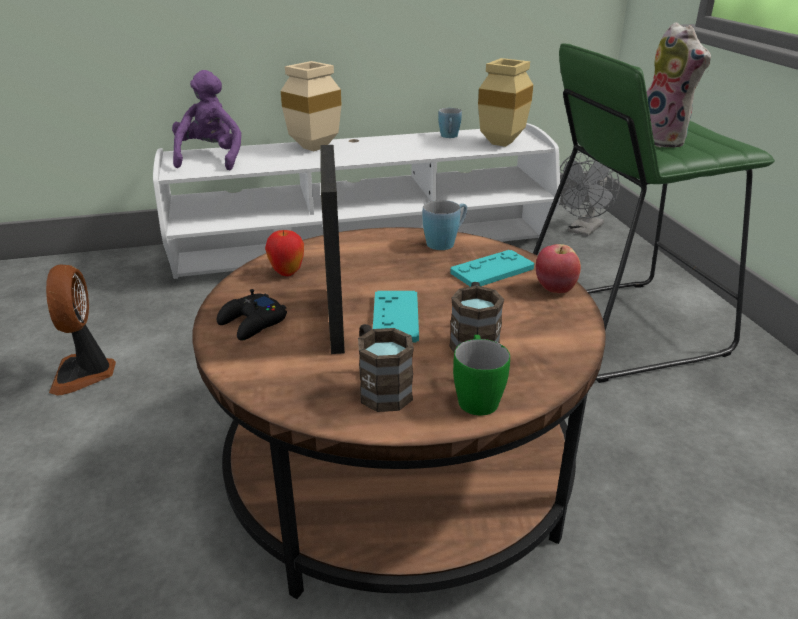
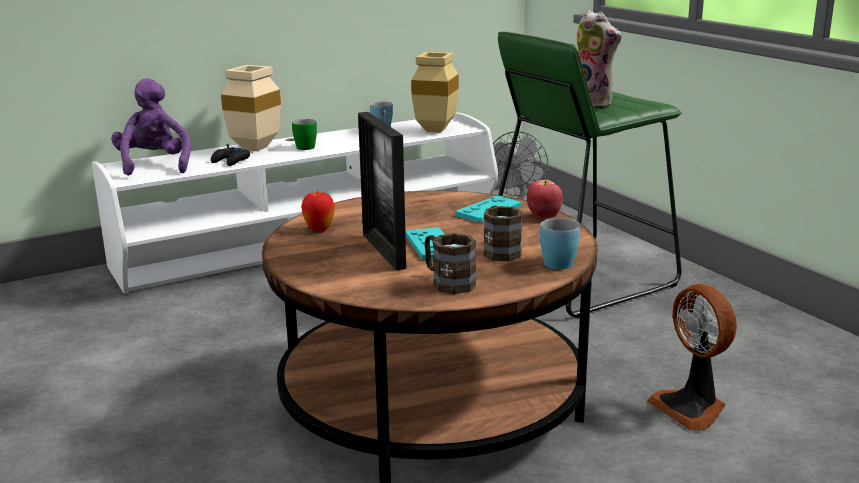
camera: 15 degrees left, 10 degrees down
(85, 373) = (82, 378): fan -> fan (691, 408)
(252, 323) = (317, 261): black game controller -> black game controller (231, 161)
(445, 242) = (439, 198): blue mug -> blue mug (562, 261)
(477, 395) = (520, 277): green mug -> green mug (304, 146)

